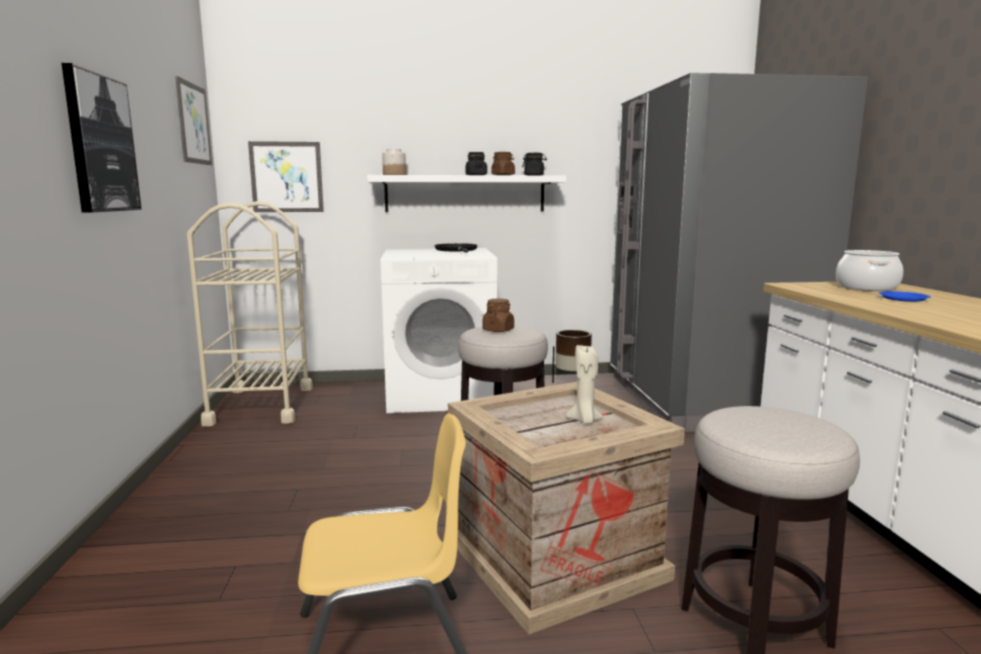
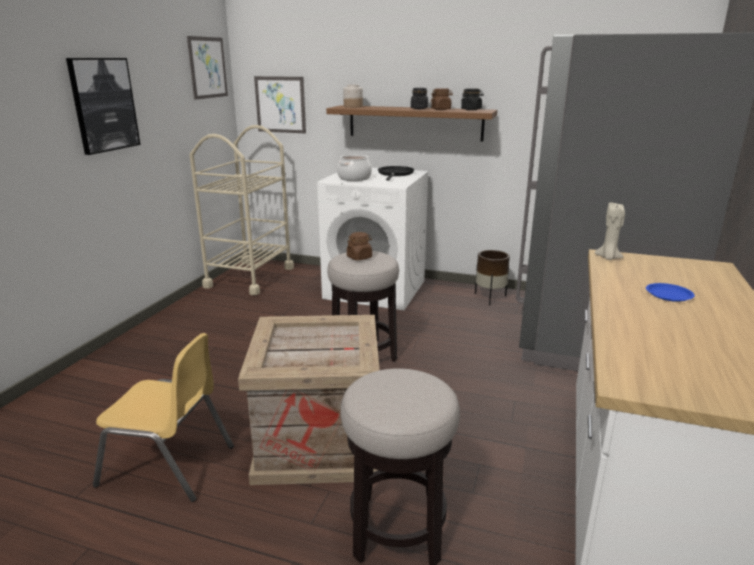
camera: 25 degrees right, 10 degrees up
(465, 194) = (415, 123): white shelf -> brown shelf
(584, 421) = (329, 351): beige candle -> beige candle (608, 258)
(867, 287) = (676, 271): cooking pot -> cooking pot (354, 178)

